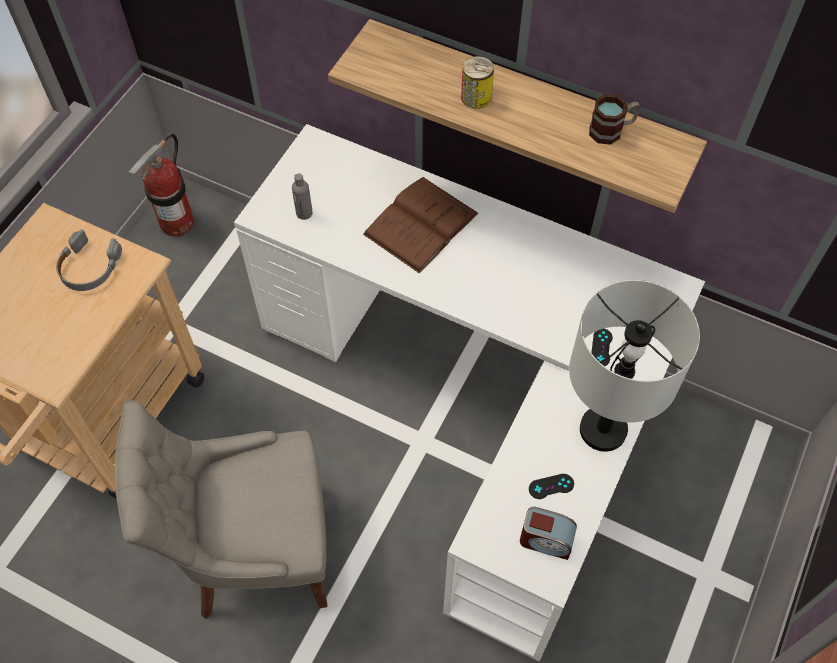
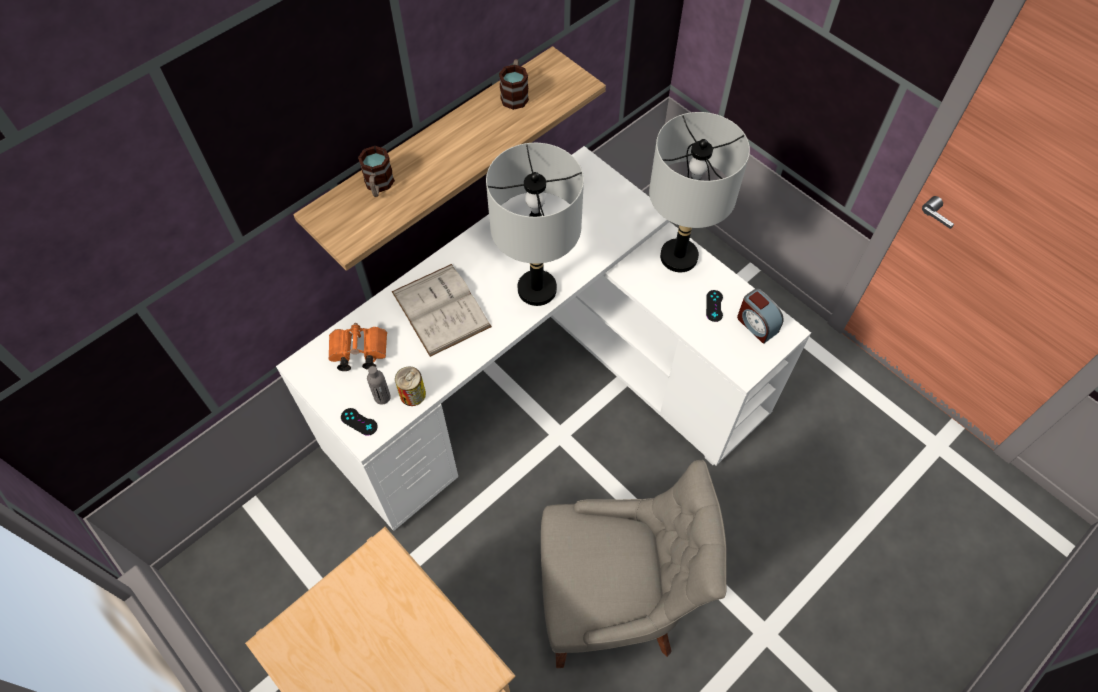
camera: 70 degrees left, 0 degrees up
(89, 267) = (359, 608): grey headphones -> none
(177, 223) = (222, 584): fire extinguisher -> none
(256, 551) = (612, 601): grey chair -> grey chair turned 105 degrees counterclockwise
(343, 177) = (357, 353): none -> orange binoculars
(421, 224) = (441, 309): brown book -> white book
(430, 65) = (378, 186): none -> mug
(476, 97) = (433, 166): can -> can (412, 394)
(483, 298) = (537, 289): none -> grey table lamp
(546, 540) = (756, 324): alarm clock -> alarm clock turned 105 degrees clockwise
(601, 347) = (615, 228): black game controller -> black game controller (359, 422)

